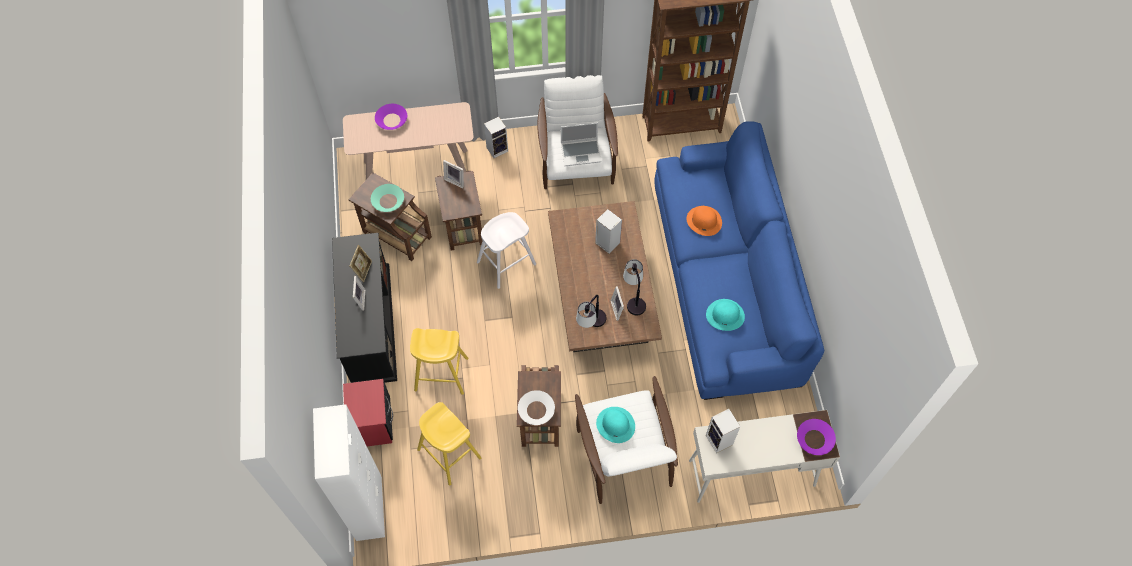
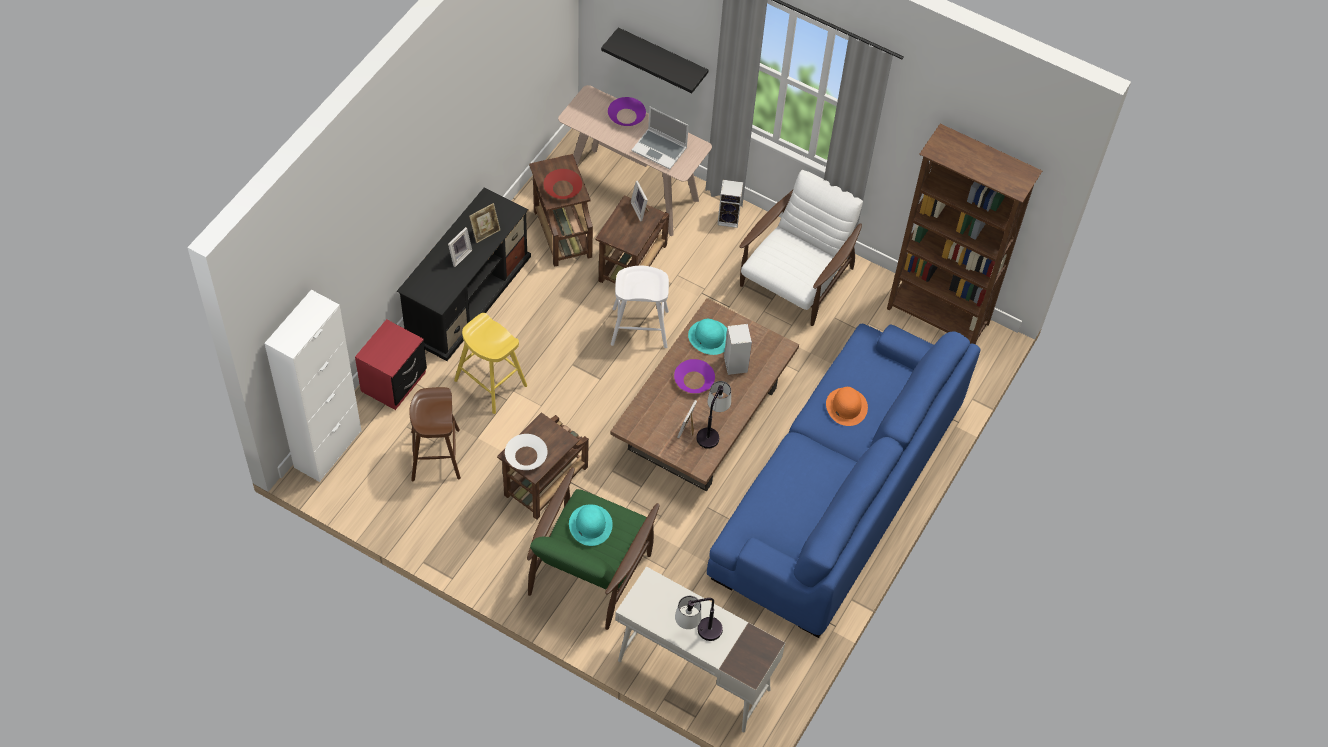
camera: 35 degrees right, 5 degrees down
(388, 201) = (563, 188): turquoise bowl -> red bowl
(396, 60) = (662, 58): none -> black shelf
(449, 454) = (435, 455): yellow stool -> brown stool
(581, 152) = (790, 267): laptop -> laptop (660, 149)
(591, 325) = (650, 425): table lamp -> table lamp (698, 633)
(624, 454) = (590, 570): white armchair -> green armchair
(720, 440) = (658, 594): speaker -> none
(725, 315) = (782, 503): turquoise hat -> turquoise hat (709, 337)
(814, 439) = (747, 657): purple bowl -> purple bowl (694, 380)

